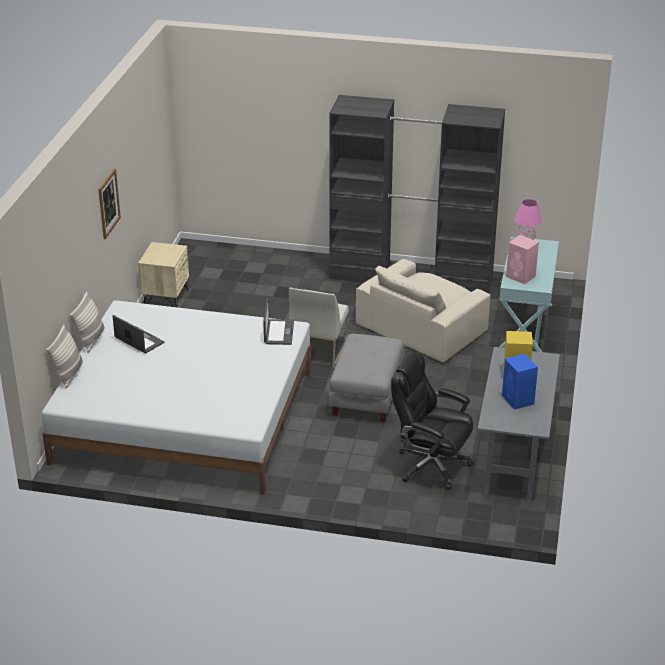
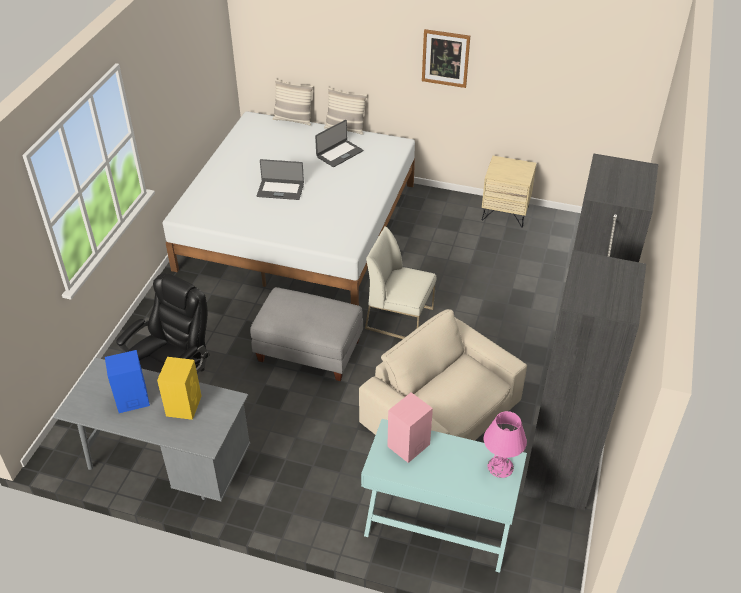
camera: 95 degrees right, 10 degrees up
(278, 332) = (338, 237): laptop -> laptop (280, 190)

